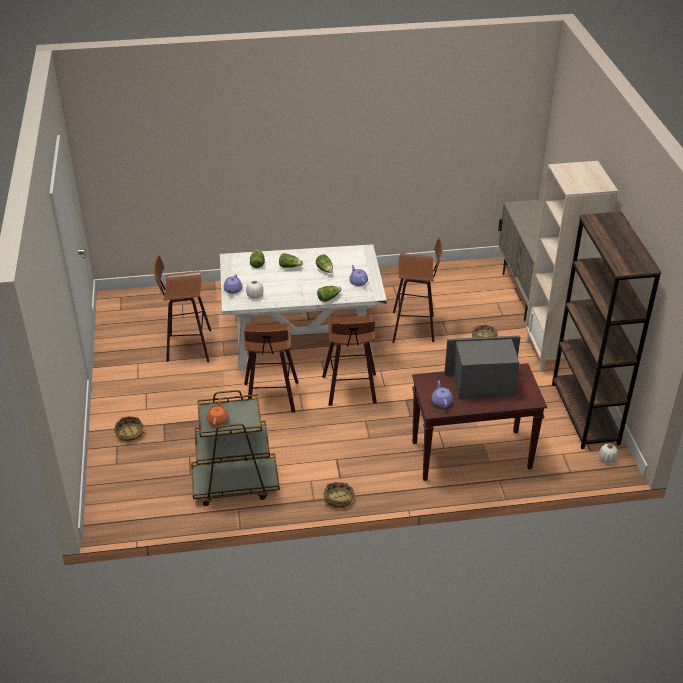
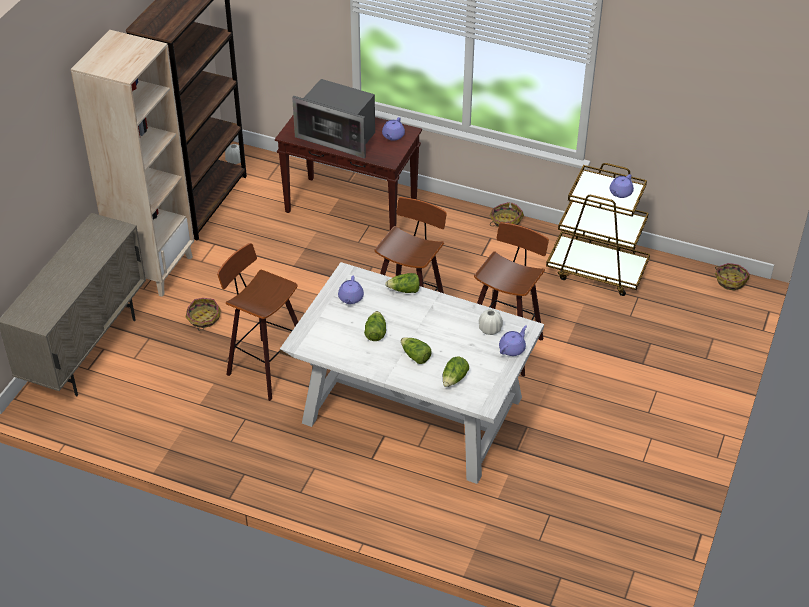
camera: 150 degrees left, 5 degrees up
(130, 433) = (686, 367): basket -> basket (730, 280)
(187, 346) = (567, 460): stool -> none
(217, 420) = (620, 193): orange teapot -> purple teapot

